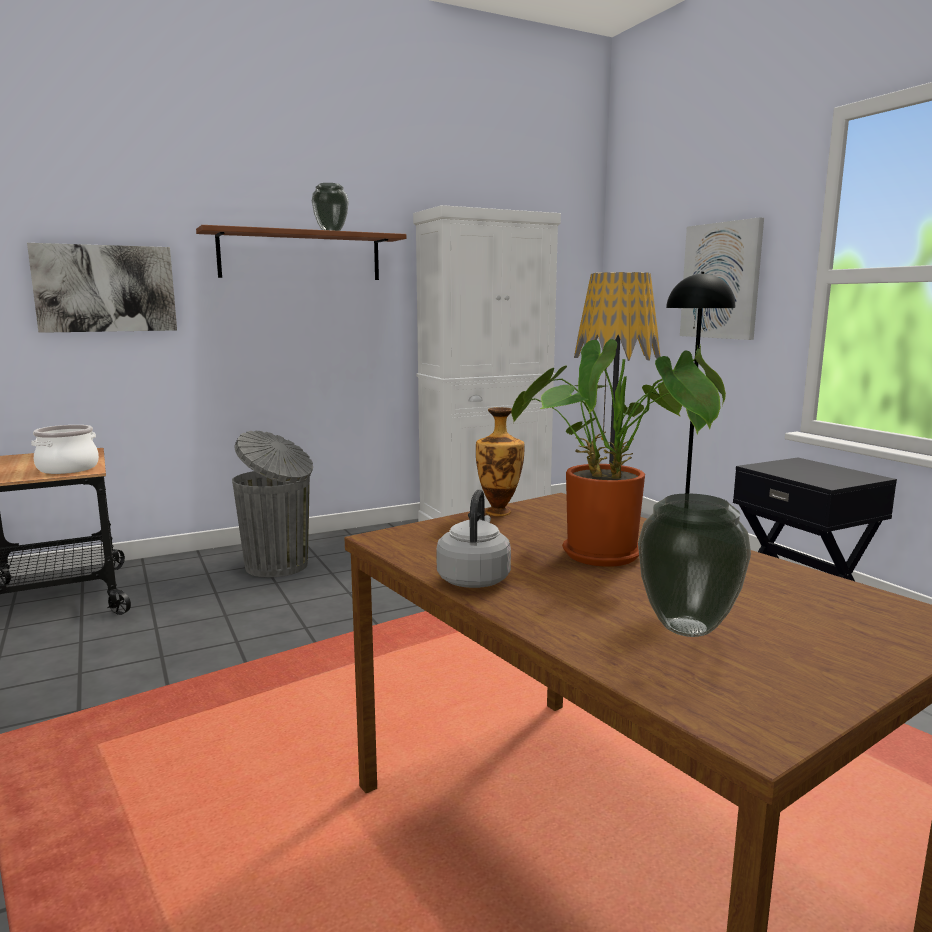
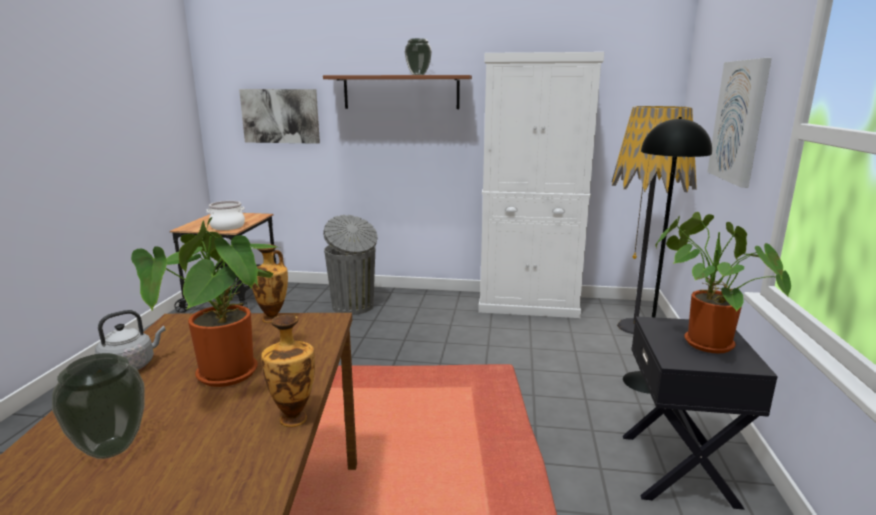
camera: 35 degrees right, 5 degrees up
(759, 560) = (294, 417): none -> vase
(816, 471) = (702, 342): none -> potted plant

